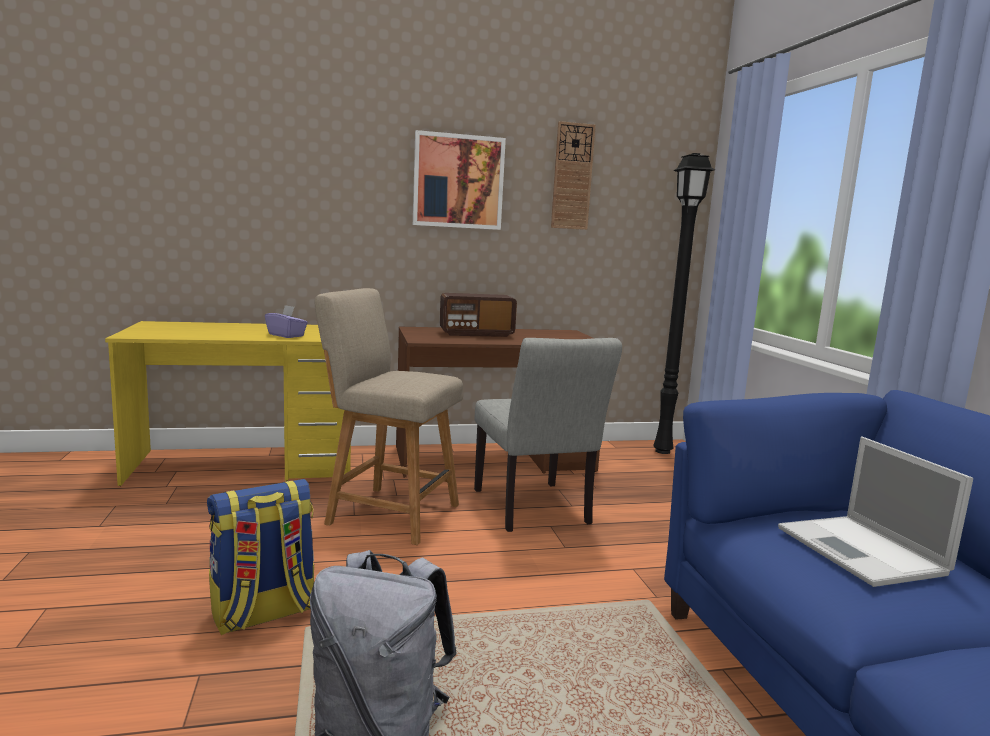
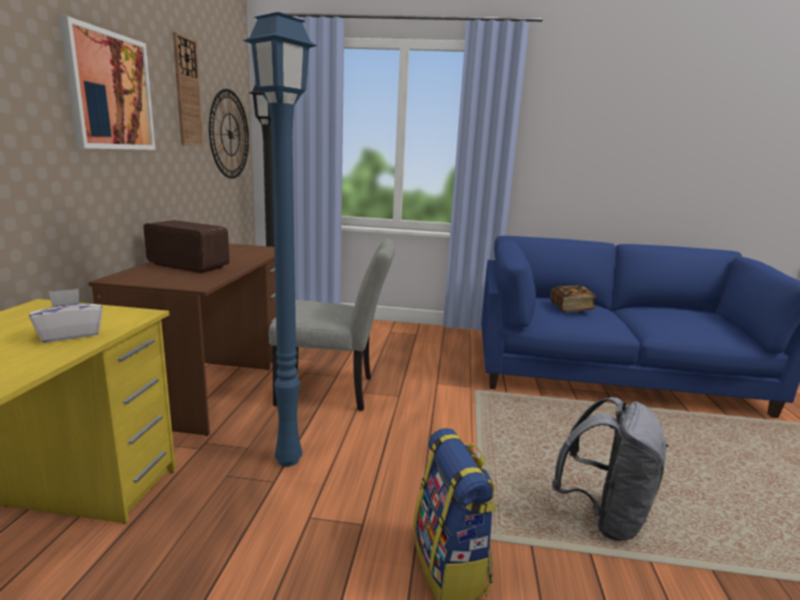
camera: 70 degrees left, 5 degrees up
(286, 335) = (70, 335): purple tissue box -> white tissue box
(388, 513) = (286, 460): beige chair -> blue floor lamp
(476, 334) = (188, 266): radio -> radio turned 75 degrees counterclockwise
(650, 219) = (230, 134): none -> wall clock
(863, 552) = (571, 308): laptop -> book

